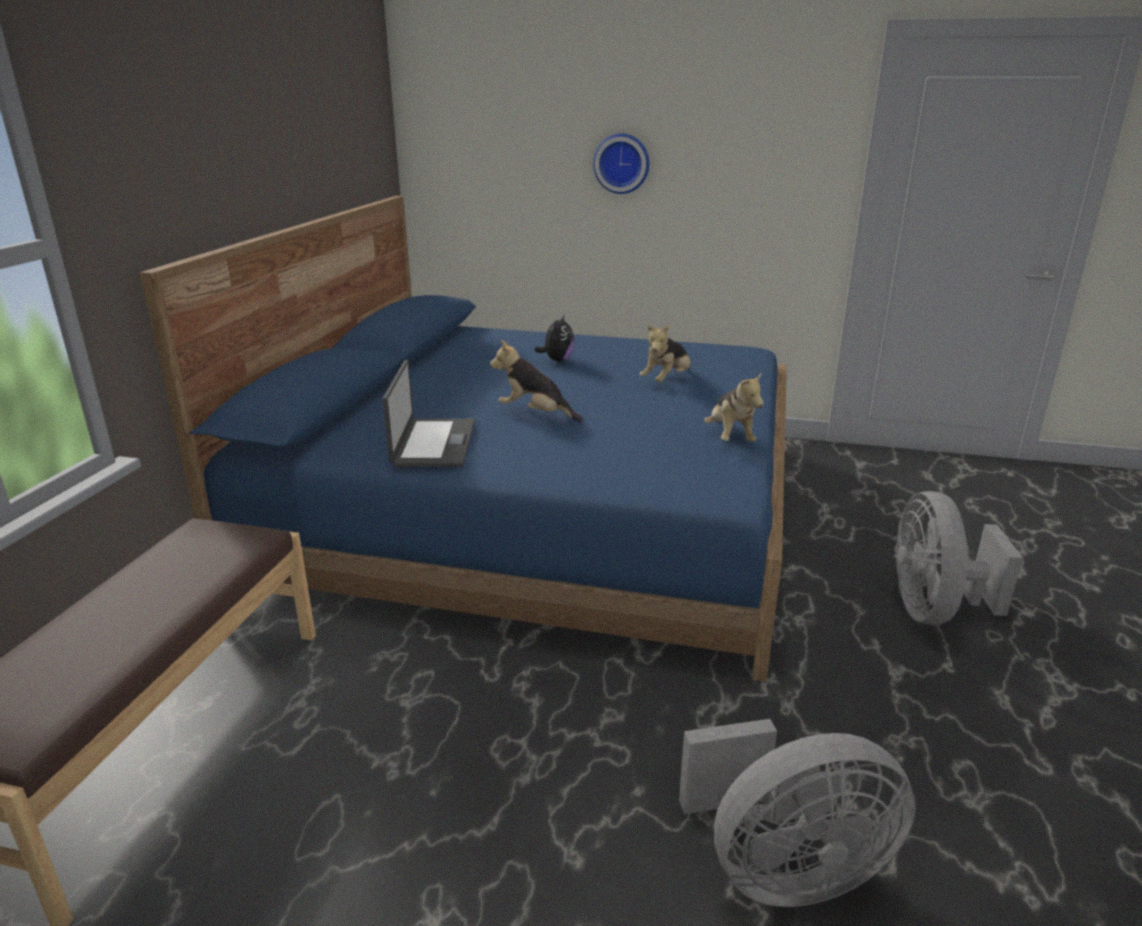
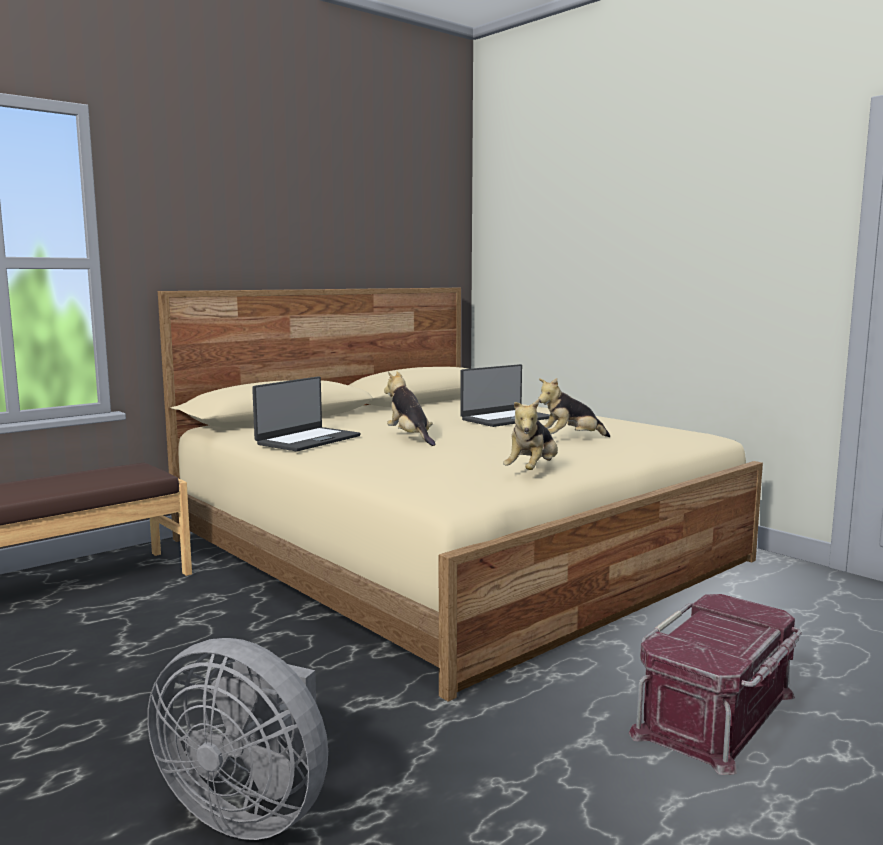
camera: 35 degrees right, 15 degrees down
(539, 509) = (452, 549): blue bed -> beige bed
(557, 360) = (505, 419): plush toy -> laptop
(622, 163) = (628, 257): wall clock -> none
(933, 610) = (717, 715): grey fan -> red storage box

